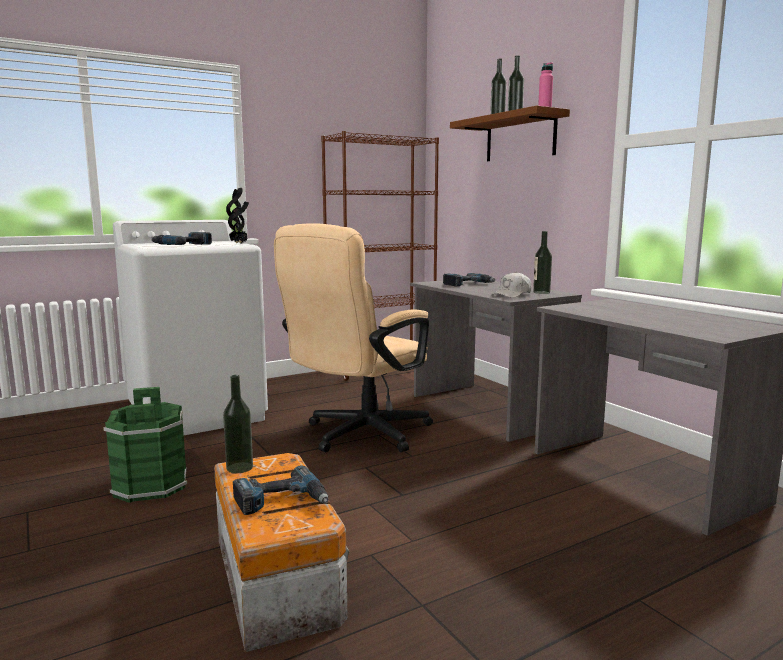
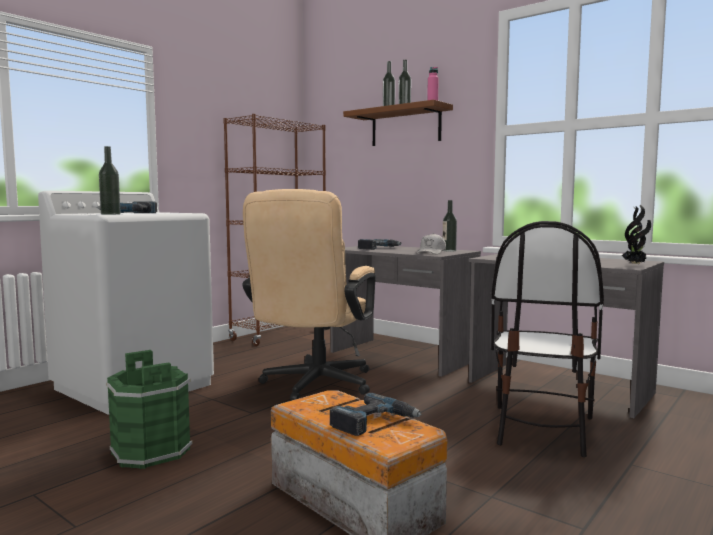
camera: 20 degrees left, 5 degrees down
(239, 243) = (183, 212): potted plant -> potted plant (635, 264)
(239, 468) = (302, 405): bottle -> bottle (110, 214)
(565, 529) = (541, 429): none -> chair

